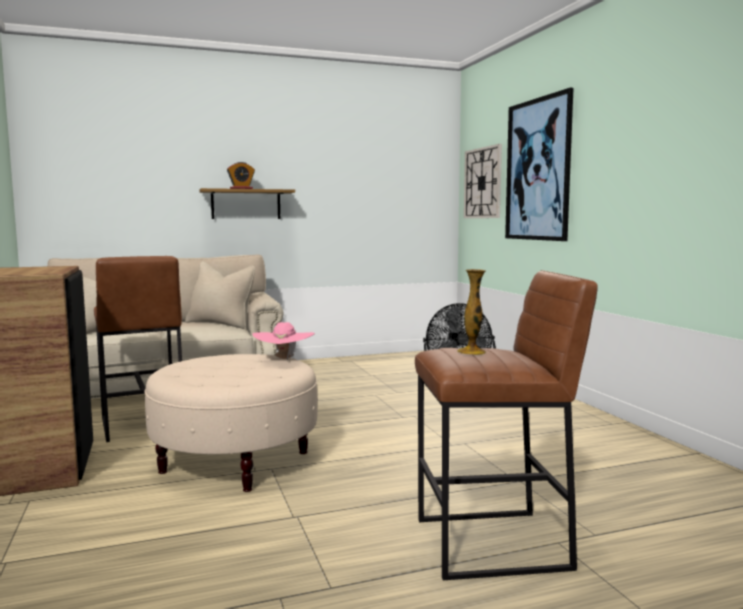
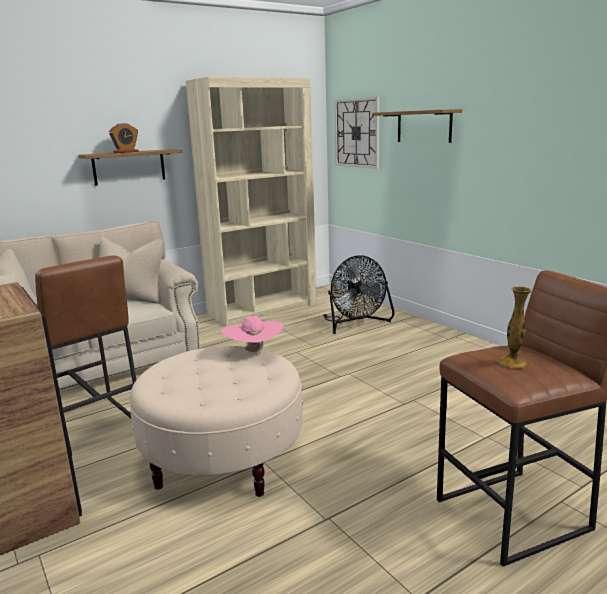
camera: 15 degrees left, 10 degrees up
(370, 360) = (263, 309): none -> beige bookcase
(538, 170) = (424, 126): picture -> shelf

